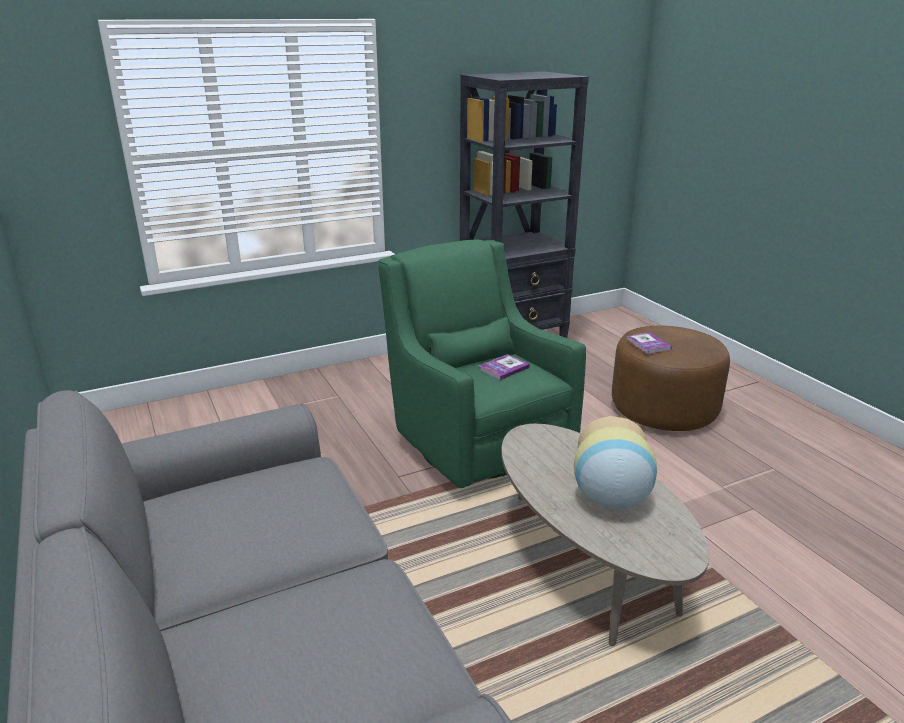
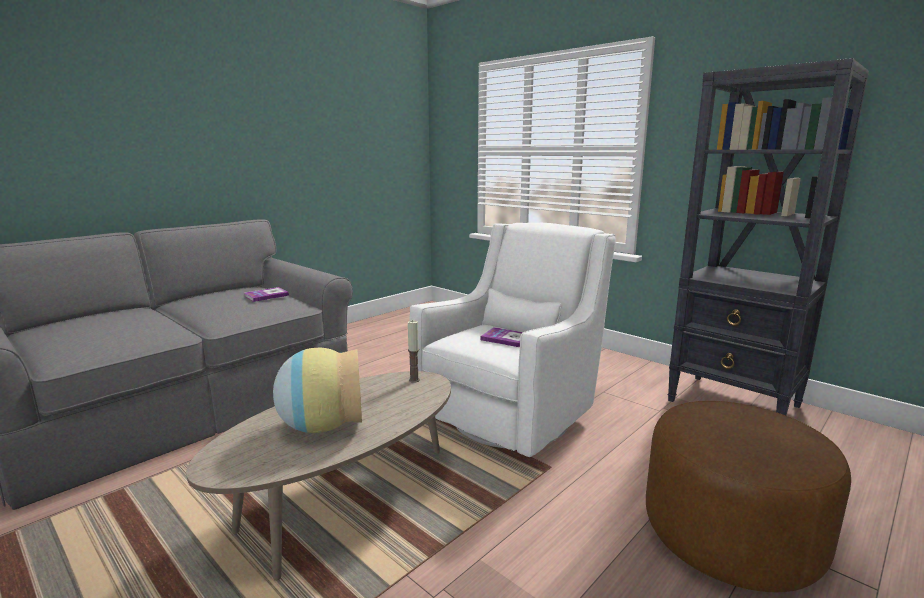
camera: 70 degrees right, 10 degrees down
(475, 443) = (513, 416): green armchair -> white armchair
(528, 440) = (414, 380): none -> candle
(648, 344) = (700, 412): book -> book (266, 295)

